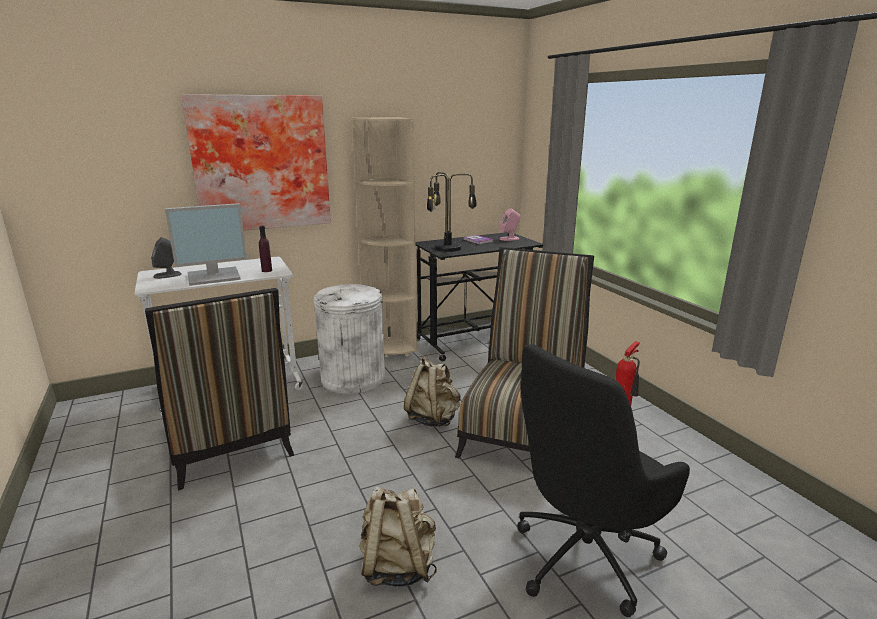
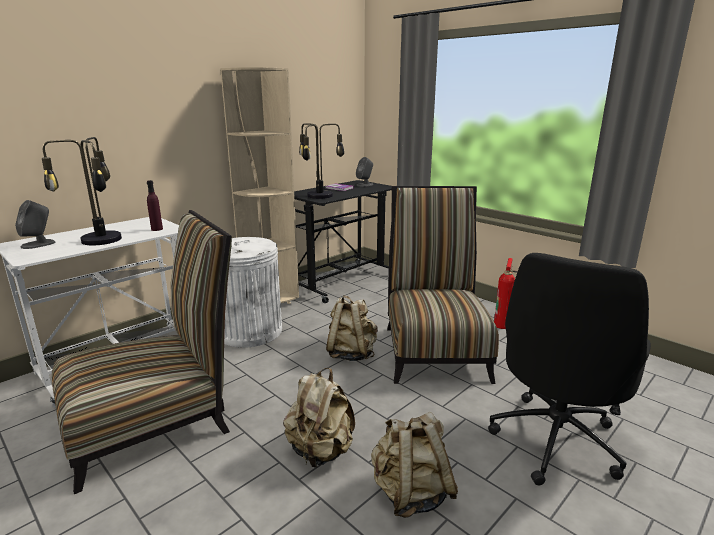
camera: 20 degrees left, 0 degrees up
(215, 276) = (100, 240): monitor -> table lamp
(228, 445) = (157, 421): chair -> chair turned 75 degrees counterclockwise
(261, 163) = (130, 115): picture -> none
(343, 505) = (321, 451): none -> beige backpack
(509, 238) = (365, 185): pink speaker -> grey speaker

